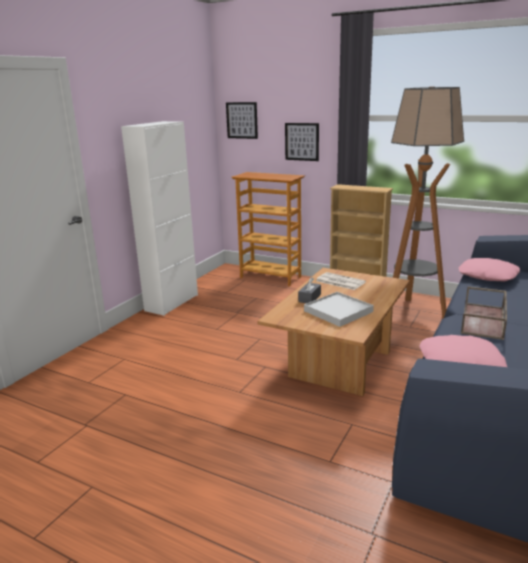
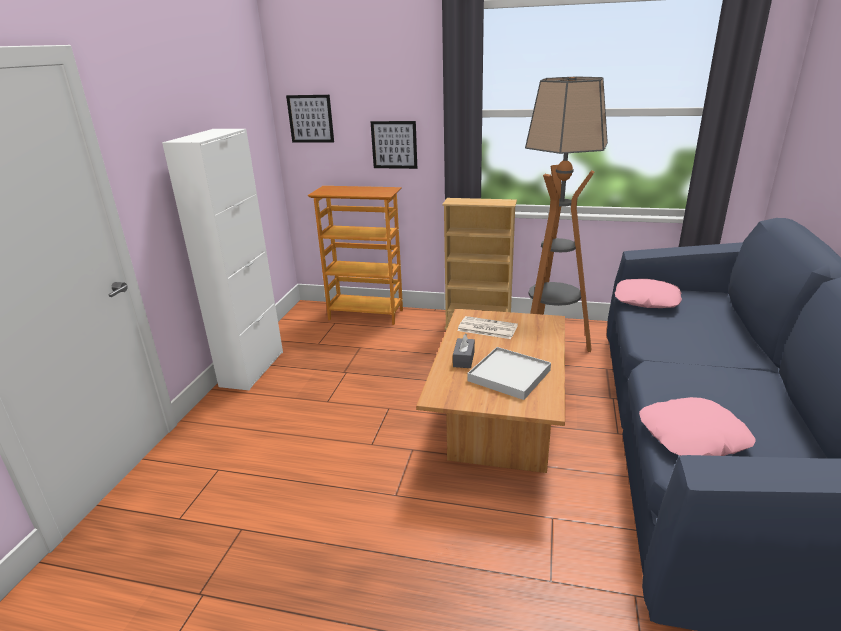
camera: 15 degrees left, 5 degrees up
(484, 321) = (681, 367): brown tray -> none

